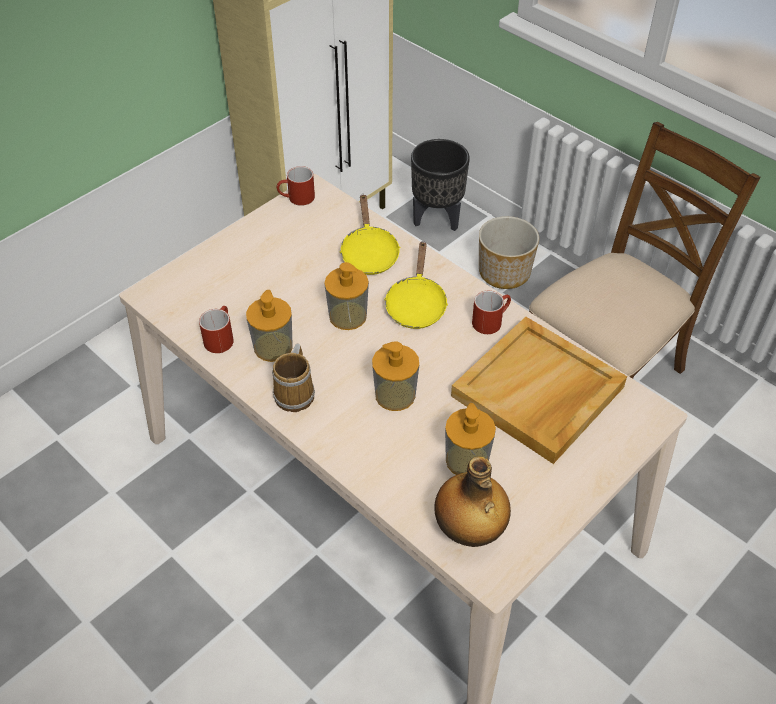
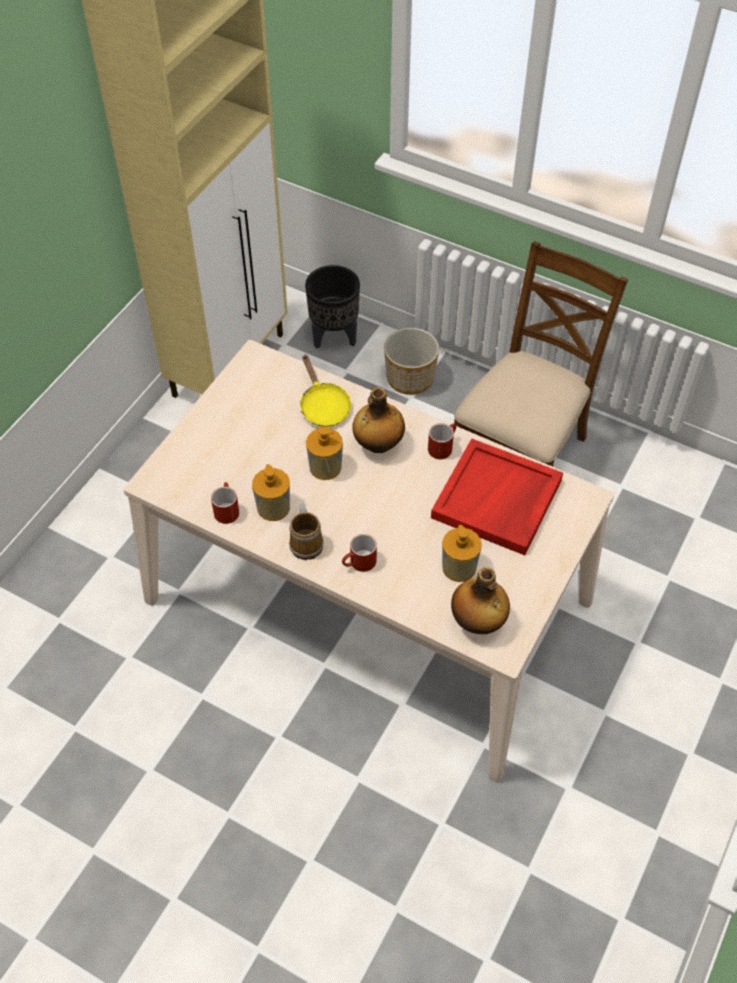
camera: 15 degrees left, 5 degrees up
(296, 199) = (243, 367): red mug -> red mug (359, 564)
(395, 395) = (386, 527): soap dispenser -> none
(416, 304) = (378, 445): yellow frying pan -> bottle
(538, 393) = (497, 500): beige tray -> red tray

